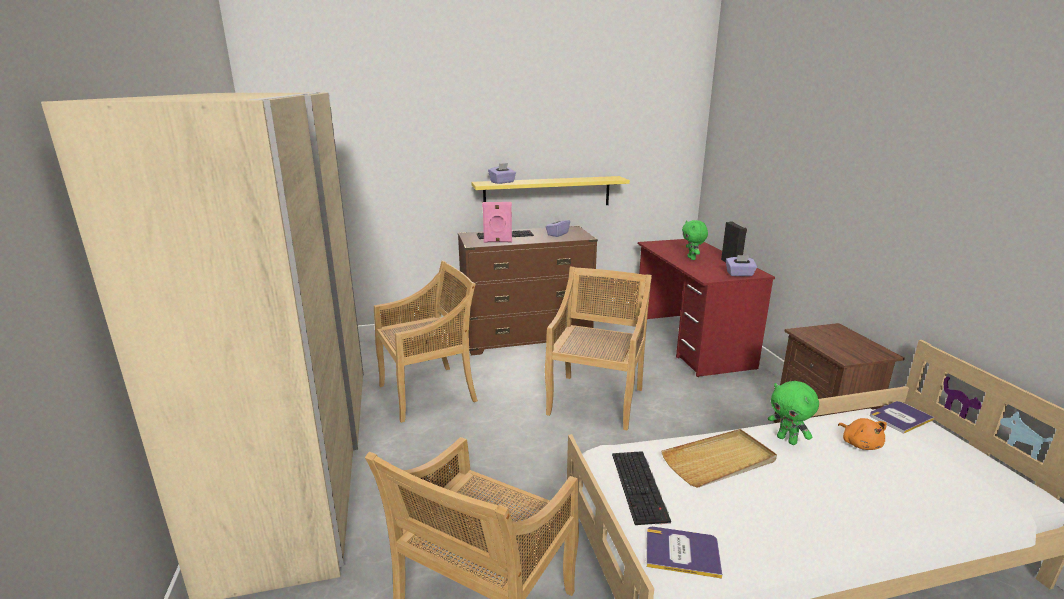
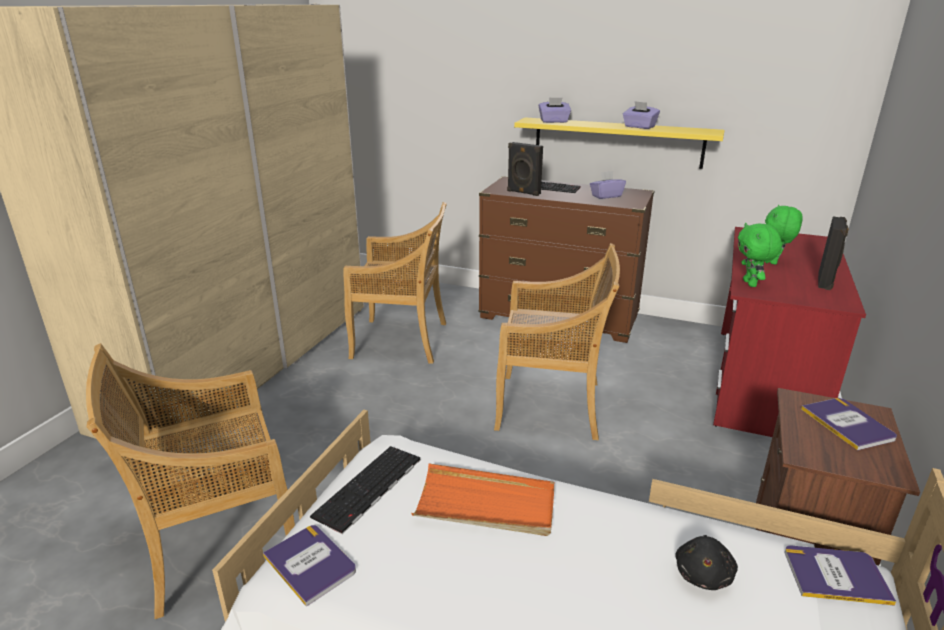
camera: 35 degrees right, 5 degrees up
(498, 242) = (523, 192): pink speaker -> black speaker
(596, 400) = (551, 406): beige chair -> beige chair turned 45 degrees clockwise
(719, 461) = (486, 504): beige tray -> orange tray
(739, 274) = (810, 298): purple tissue box -> purple tissue box (639, 127)
(787, 440) = (607, 522): green plush toy -> green plush toy (751, 284)
(837, 336) = (848, 424): none -> book
(860, 444) = (703, 574): orange plush toy -> black plush toy

